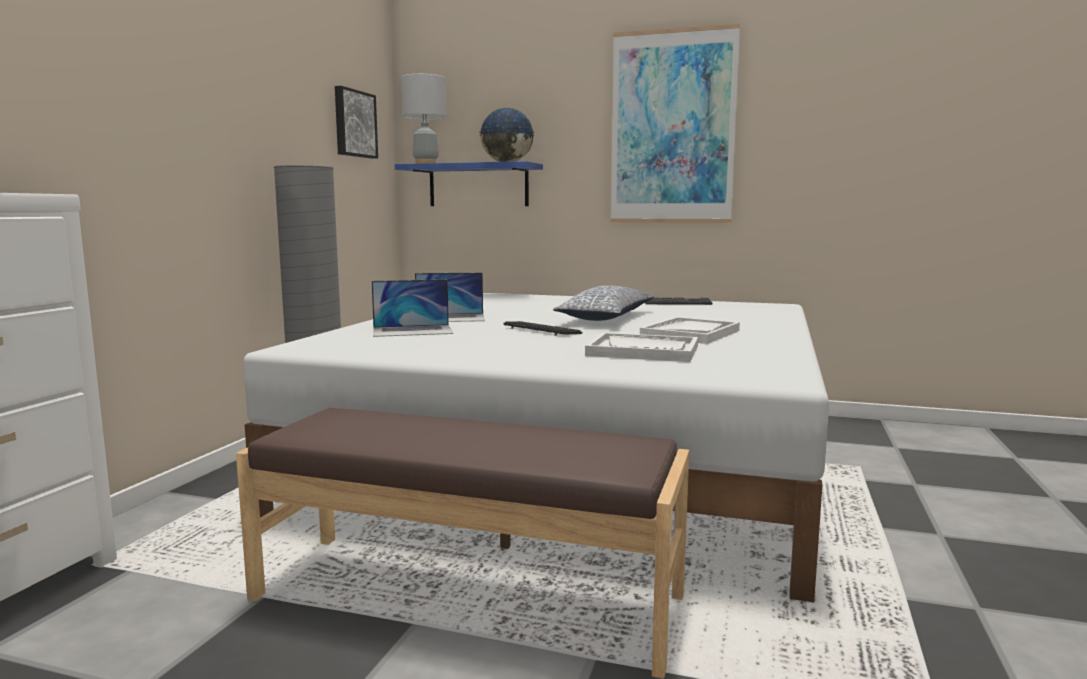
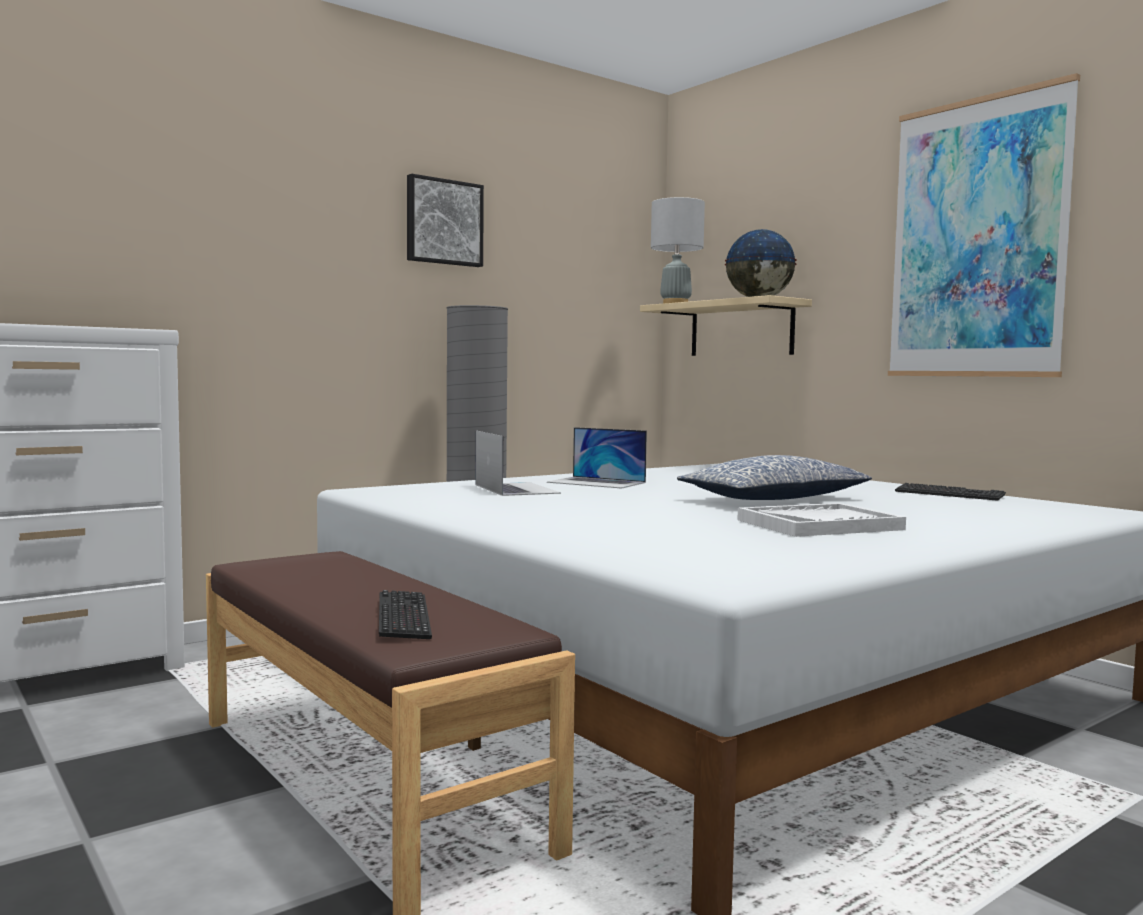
camera: 35 degrees right, 5 degrees down
(354, 124) = (592, 261): picture -> picture (443, 222)
(412, 331) = (516, 489): laptop -> laptop turned 135 degrees counterclockwise
(478, 185) = (741, 329): blue shelf -> beige shelf
(541, 330) = (647, 502): keyboard -> keyboard (403, 618)
(643, 351) = (679, 533): white tray -> none

